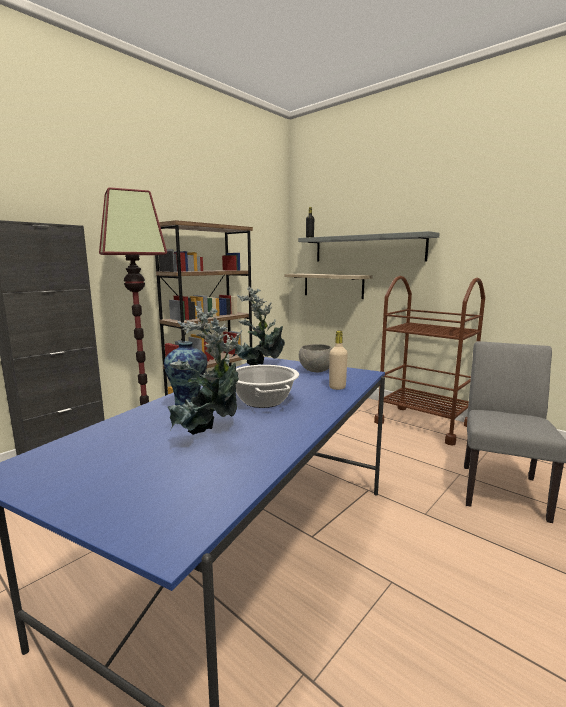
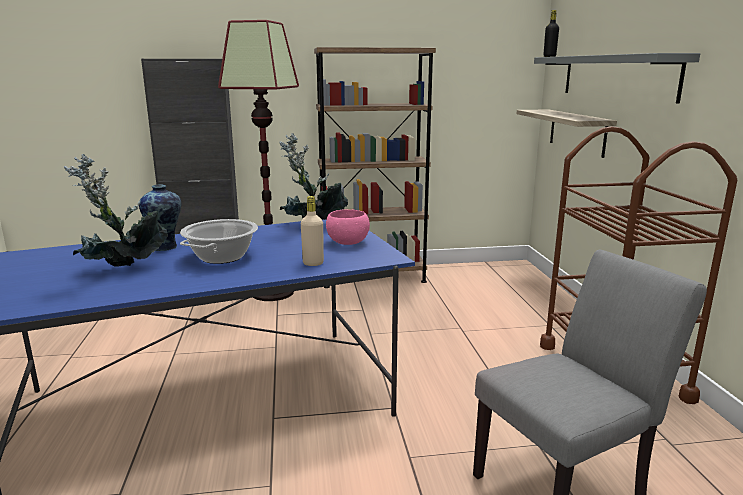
camera: 40 degrees right, 5 degrees up
(316, 371) = (347, 243): grey bowl -> pink bowl

